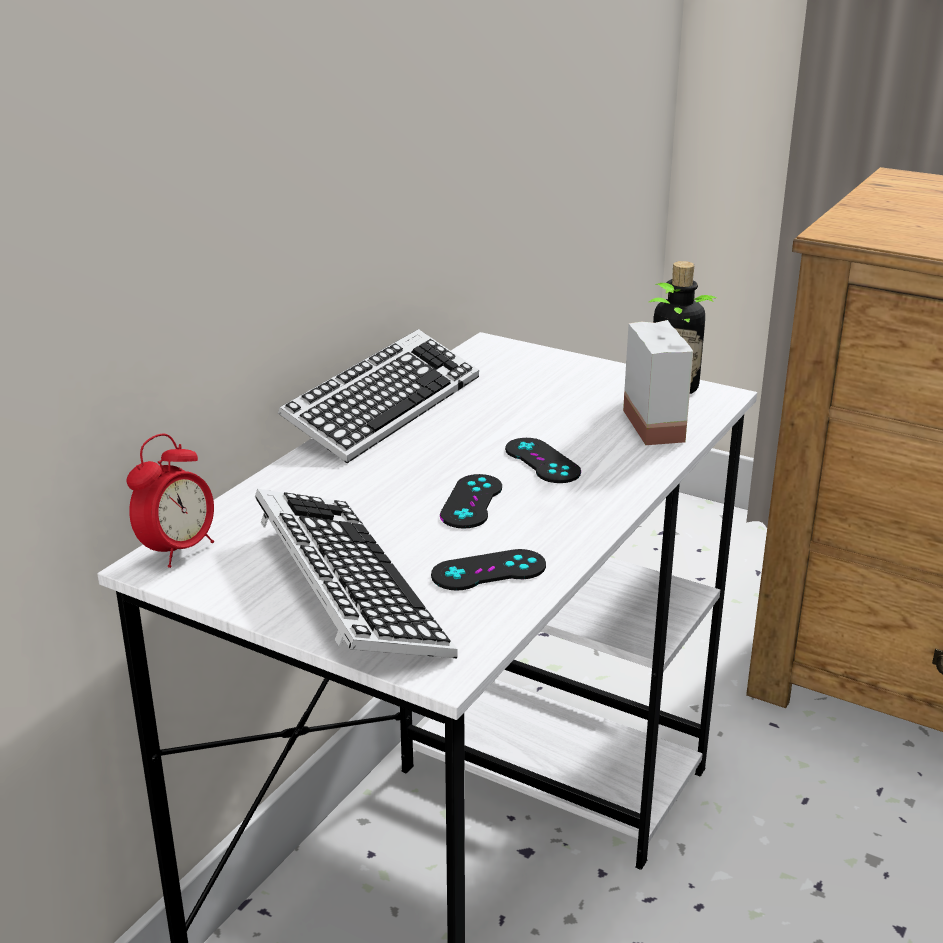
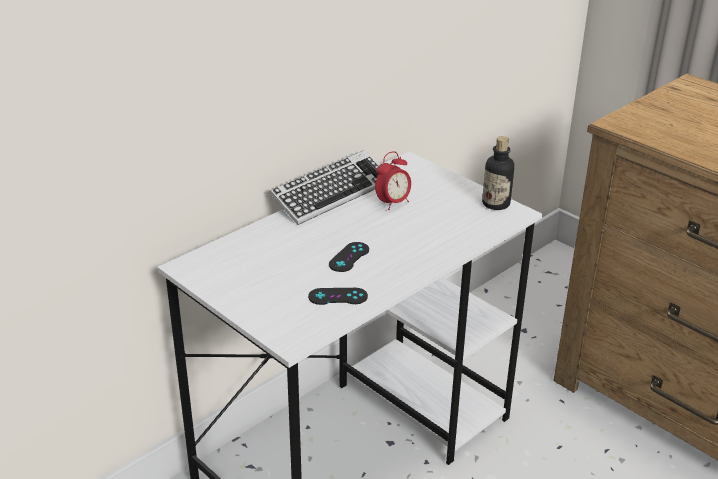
camera: 15 degrees right, 5 degrees up
(178, 550) = (197, 261): alarm clock -> alarm clock (392, 203)
(347, 589) = (266, 295): keyboard -> none
(542, 461) = (397, 239): black game controller -> none
(670, 424) = (479, 227): potted plant -> none

